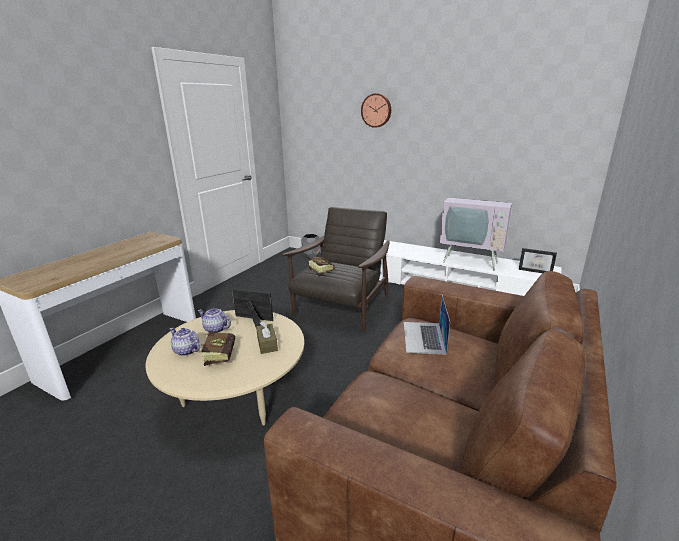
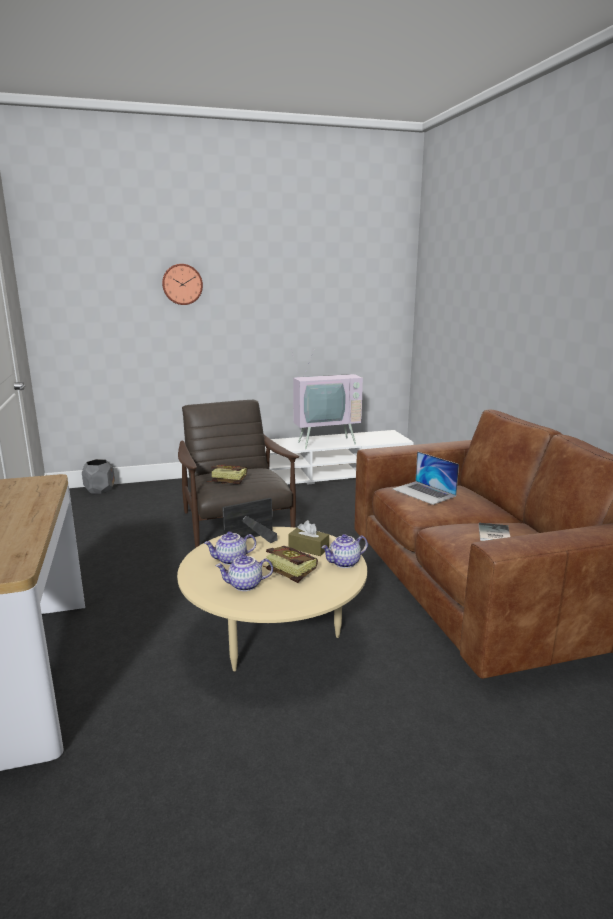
camera: 45 degrees left, 5 degrees down
(262, 368) = (344, 563): none -> teapot
(395, 411) = (493, 534): none -> book
(536, 271) = (383, 436): picture frame -> none

